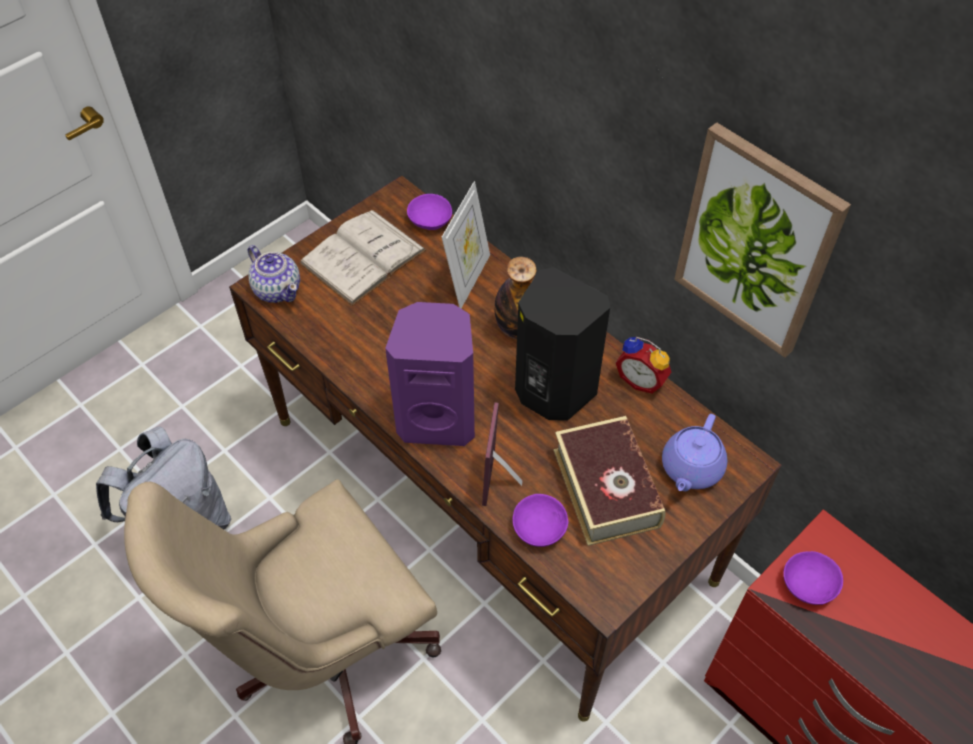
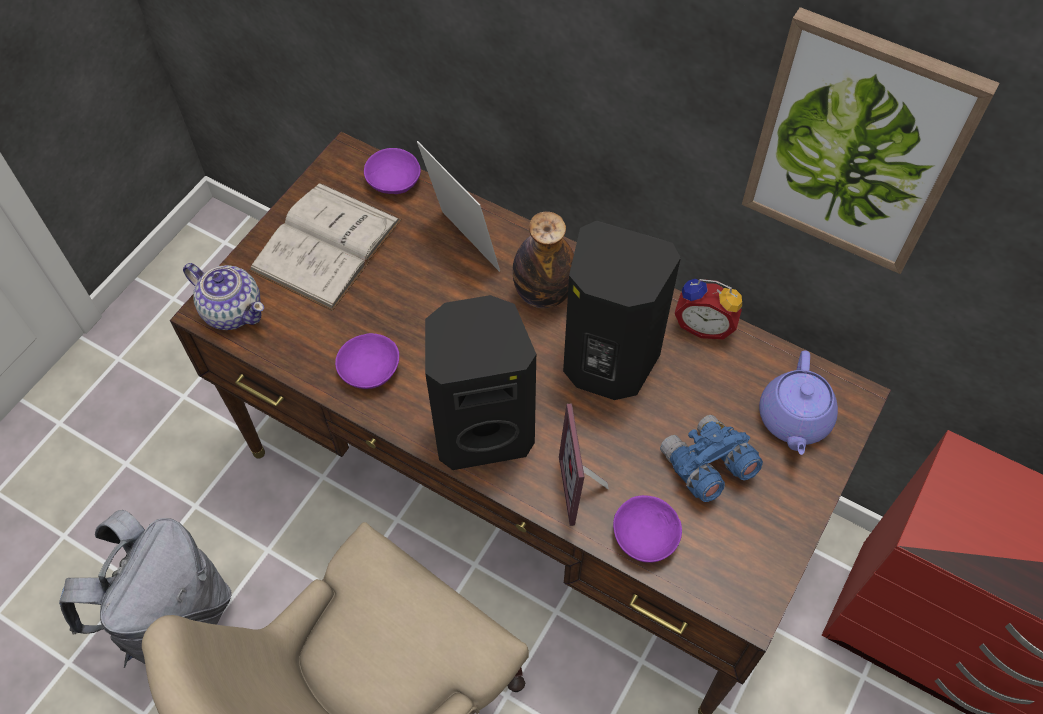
camera: 15 degrees left, 5 degrees up
(438, 418) = (482, 429): purple speaker -> black speaker
(468, 279) = (463, 246): picture frame -> picture frame turned 45 degrees counterclockwise
(606, 488) = (706, 467): book -> blue binoculars
(808, 582) = (960, 521): purple bowl -> purple bowl (370, 368)

